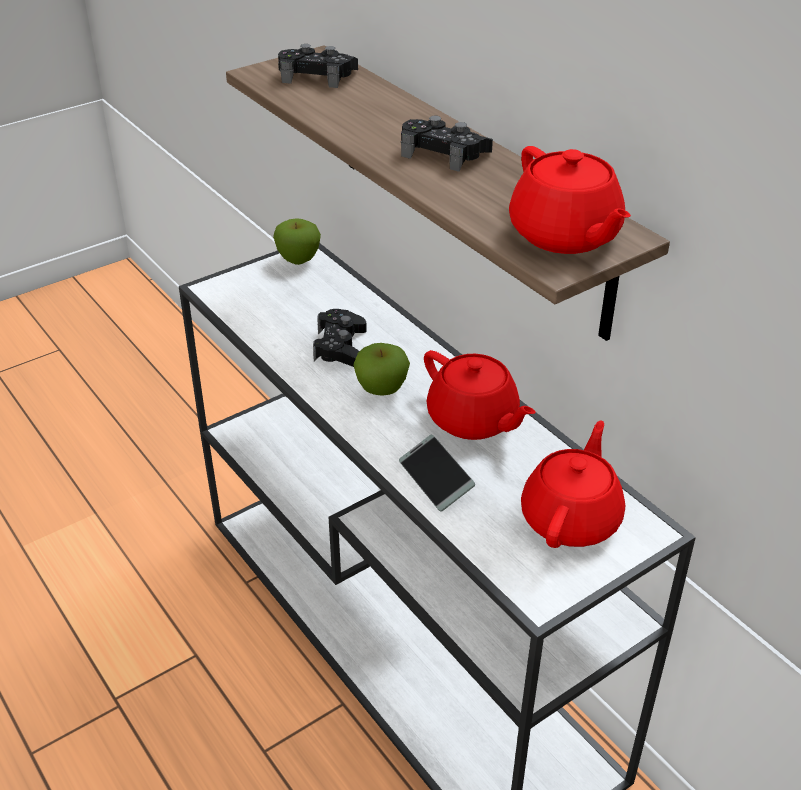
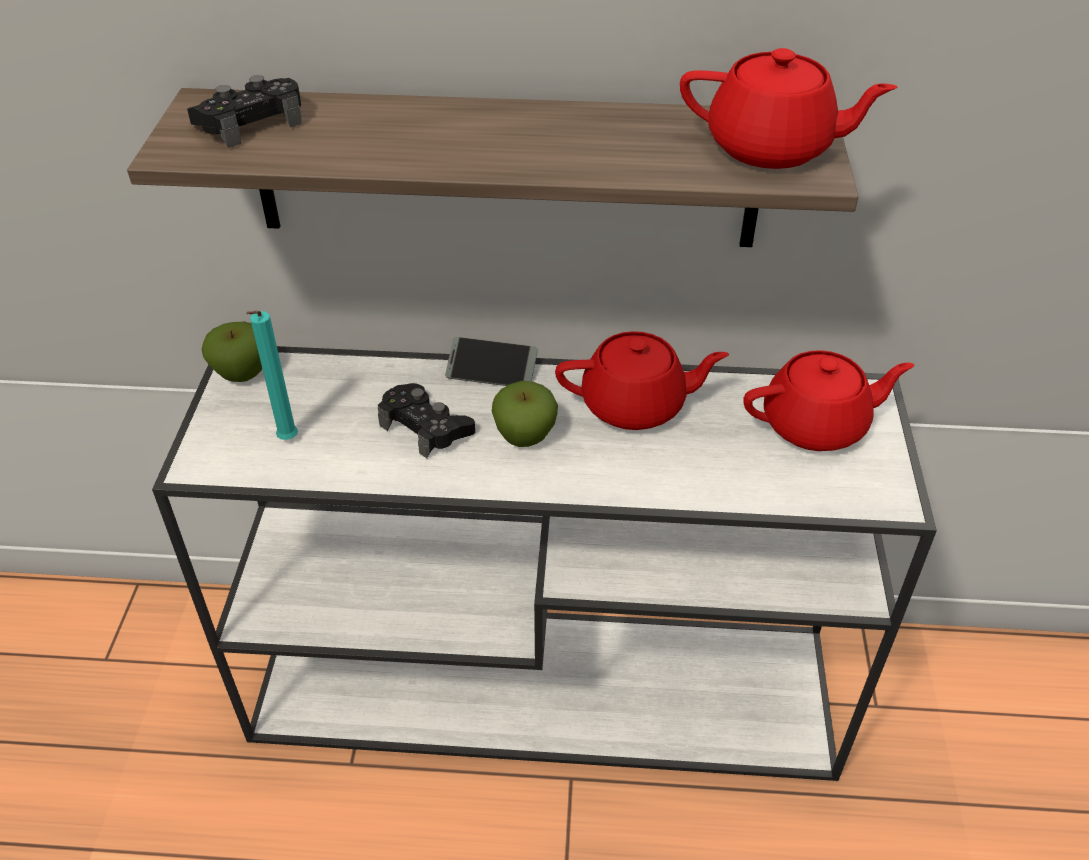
camera: 50 degrees left, 5 degrees up
(265, 306) = (286, 441): none -> turquoise candle
(435, 479) = (688, 476): phone -> phone (491, 370)
(444, 153) = (537, 133): black game controller -> none
(571, 518) = (816, 425): red teapot -> red teapot turned 105 degrees clockwise

